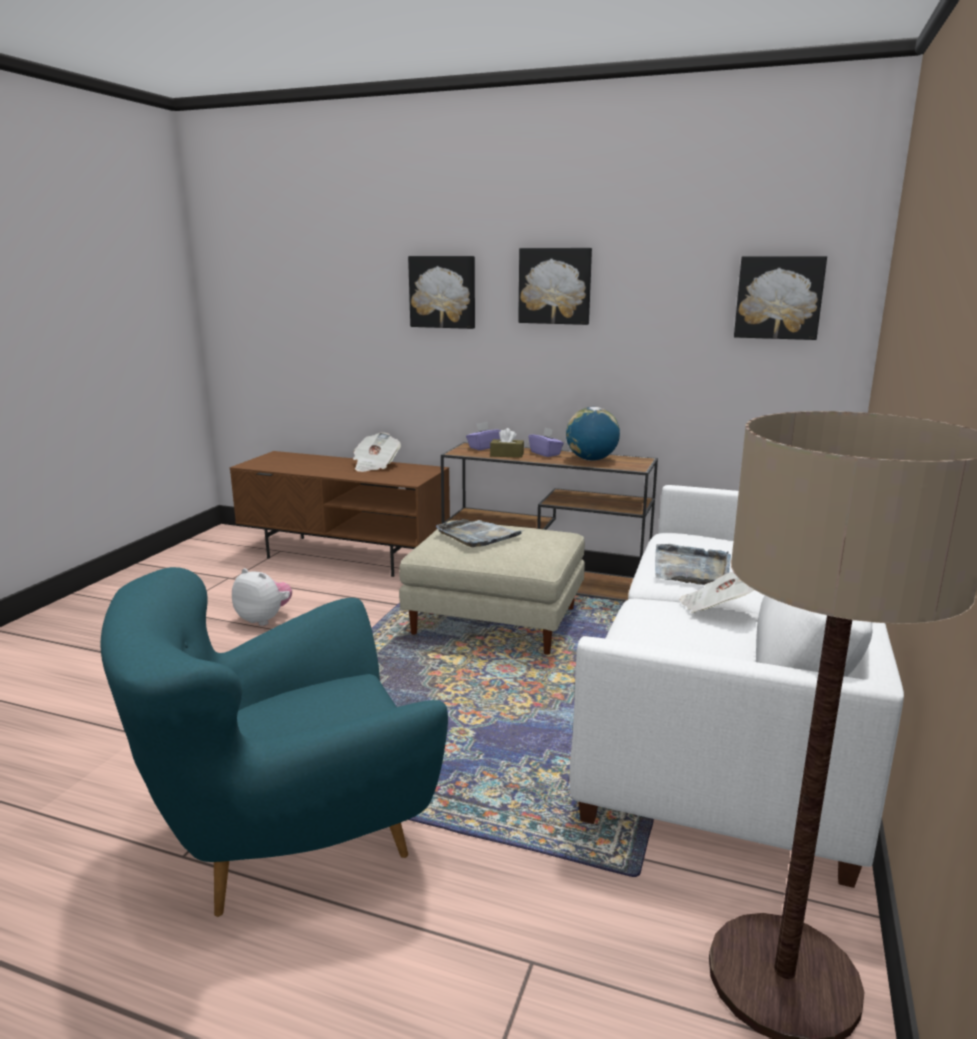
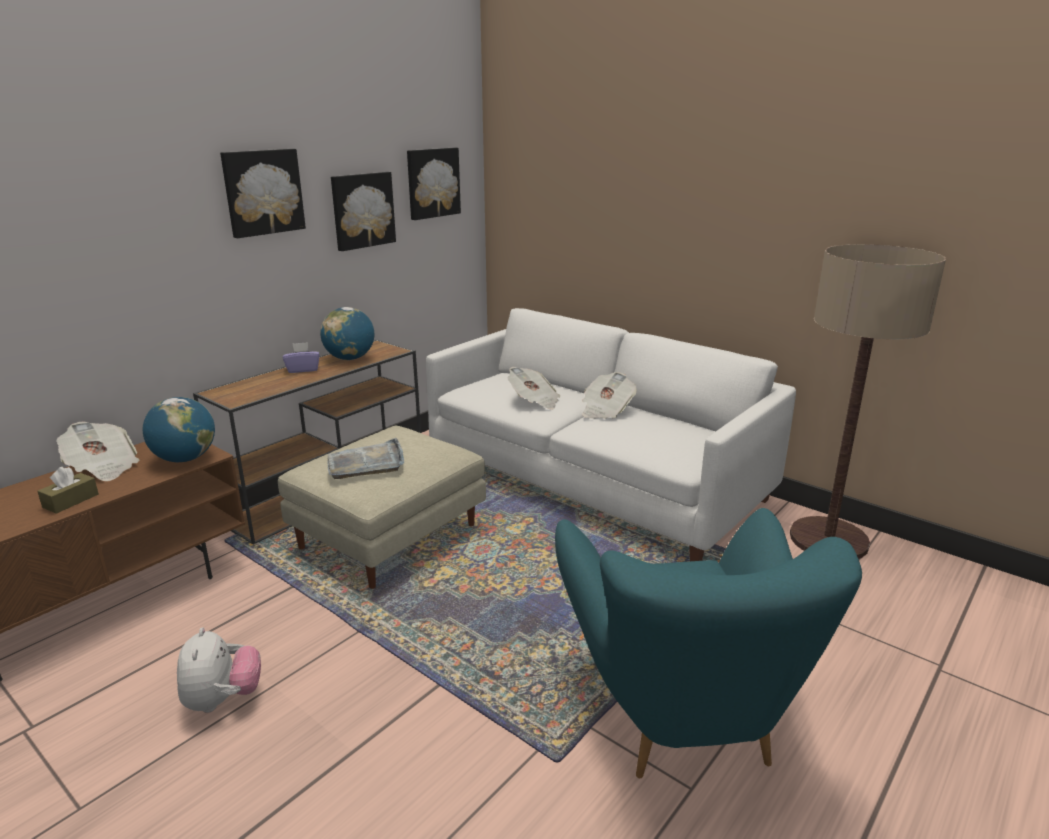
camera: 70 degrees left, 5 degrees up
(264, 619) = (223, 699): plush toy -> plush toy turned 120 degrees clockwise
(401, 478) = (185, 459): none -> globe
(443, 292) = (128, 215): picture -> picture (362, 210)
(483, 447) = (235, 388): purple tissue box -> none
(507, 455) = (282, 383): brown tissue box -> brown tissue box (71, 501)
(691, 568) = (534, 401): grey tray -> newspaper

